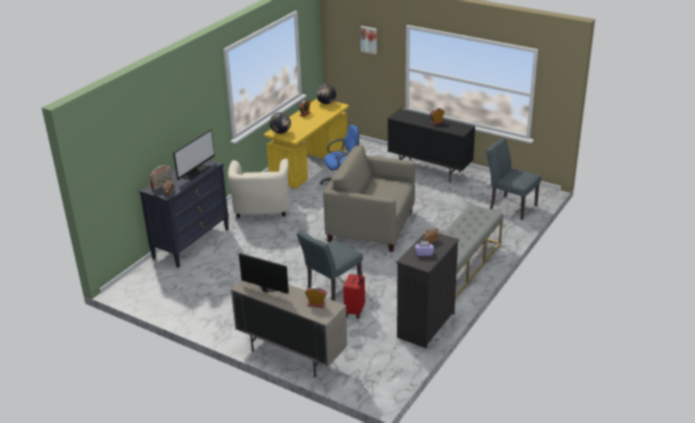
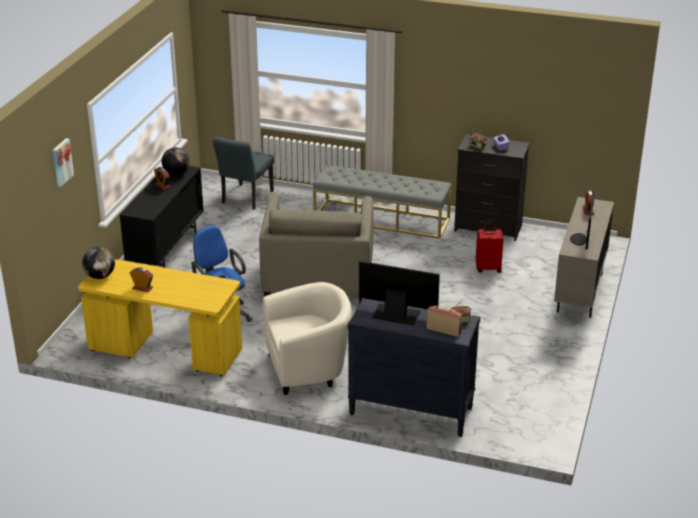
camera: 105 degrees left, 0 degrees up
(280, 132) = (209, 298): globe -> globe (176, 174)
(331, 290) = (459, 287): grey chair -> none

